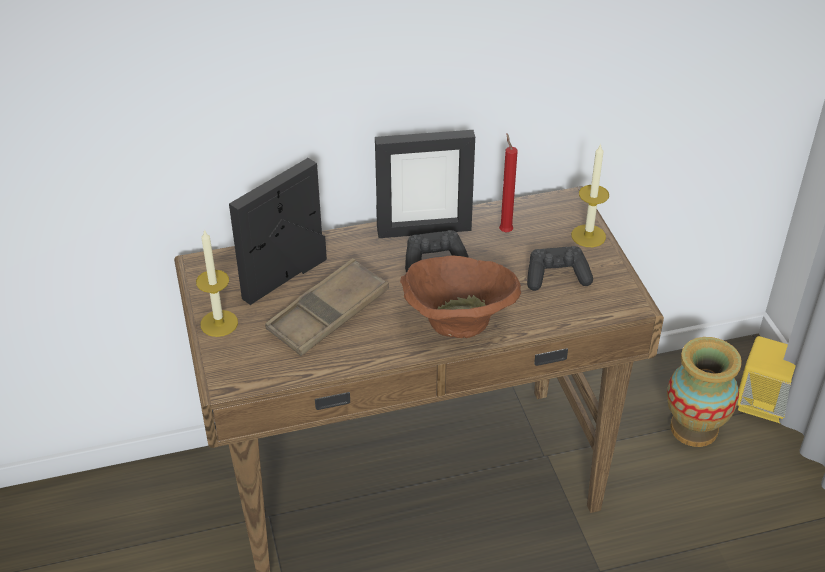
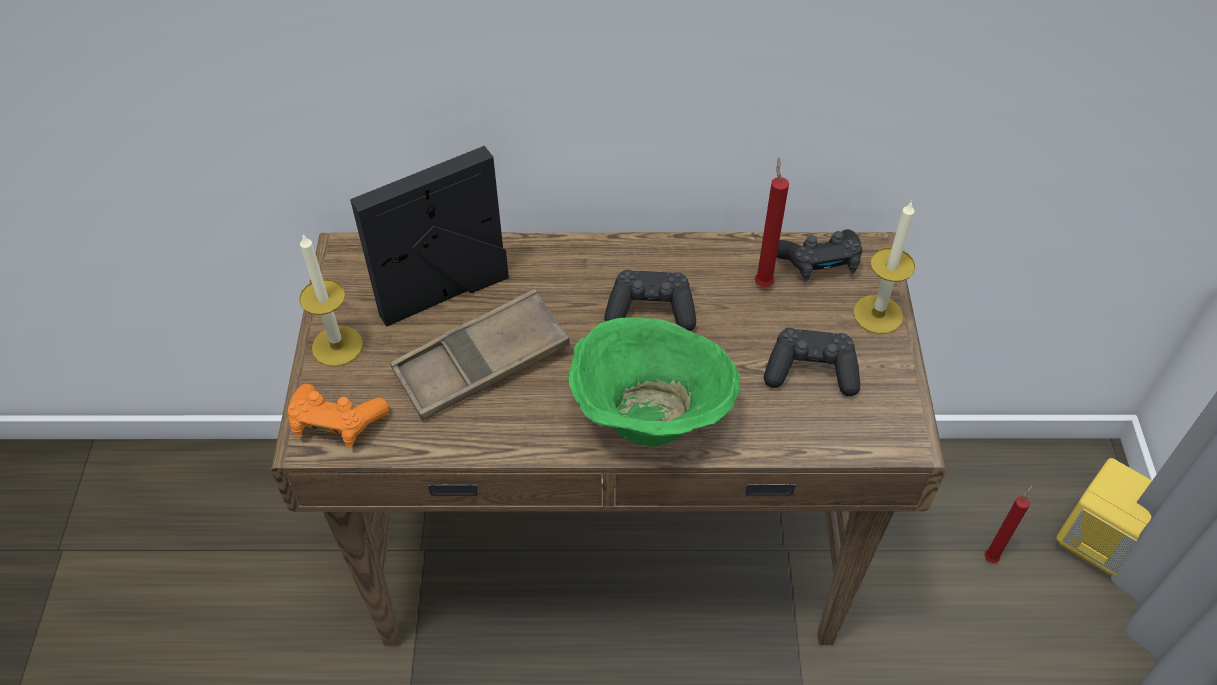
camera: 15 degrees right, 10 degrees up
(239, 370) = (336, 423): none -> orange game controller
(424, 229) = (653, 257): picture frame -> none
(458, 322) = (650, 413): brown bowl -> green bowl
(538, 213) = (819, 263): none -> black game controller
(694, 428) = (992, 557): vase -> red candle

